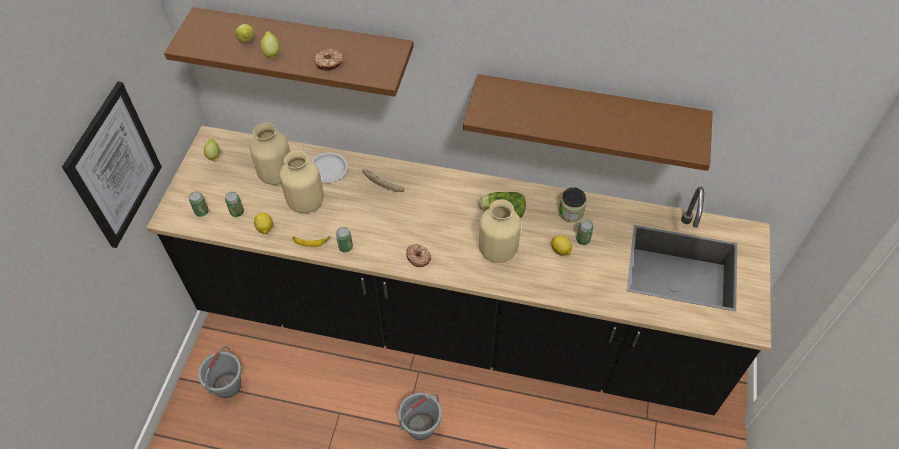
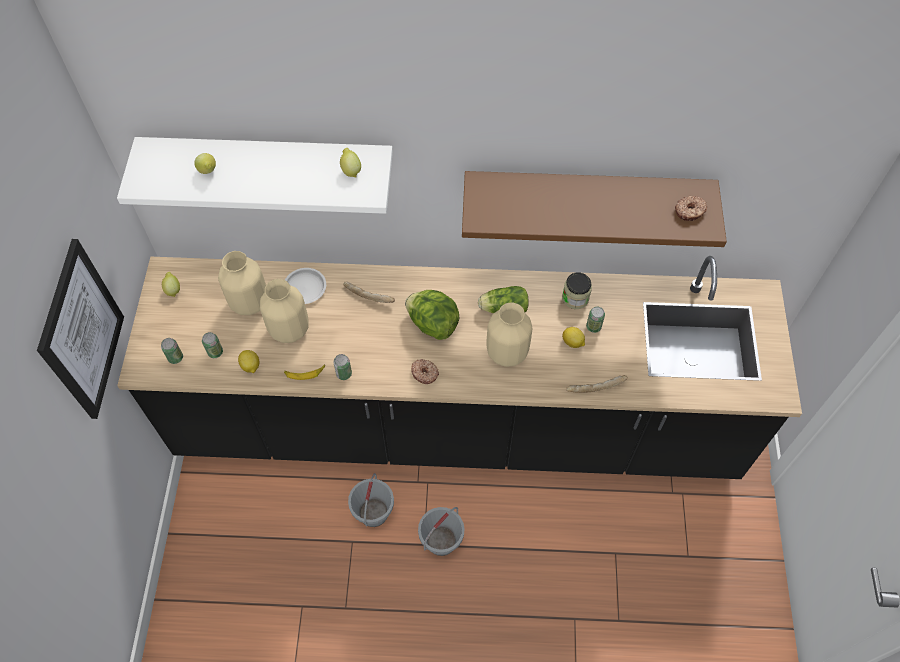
camera: 10 degrees left, 5 degrees up
(227, 385) = (223, 532): grey bucket -> grey bucket (373, 512)
(271, 53) = (239, 181): lemon -> lemon (351, 170)
(305, 46) = (268, 163): brown shelf -> white shelf
(329, 63) = (306, 185): donut -> donut (690, 211)
(434, 216) = (432, 324): none -> lettuce
(574, 292) = (596, 386): none -> bread

